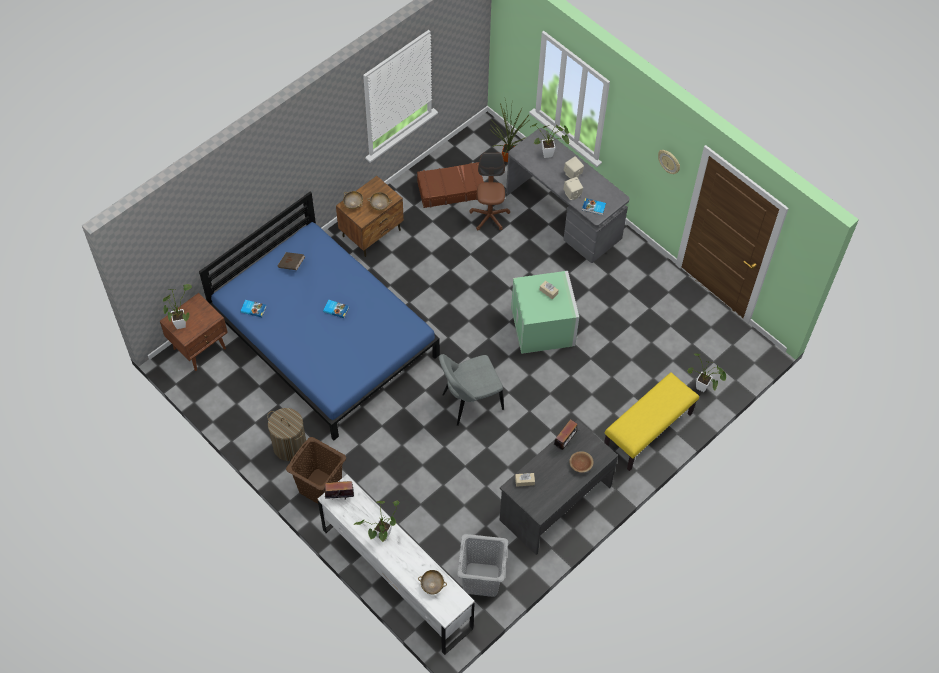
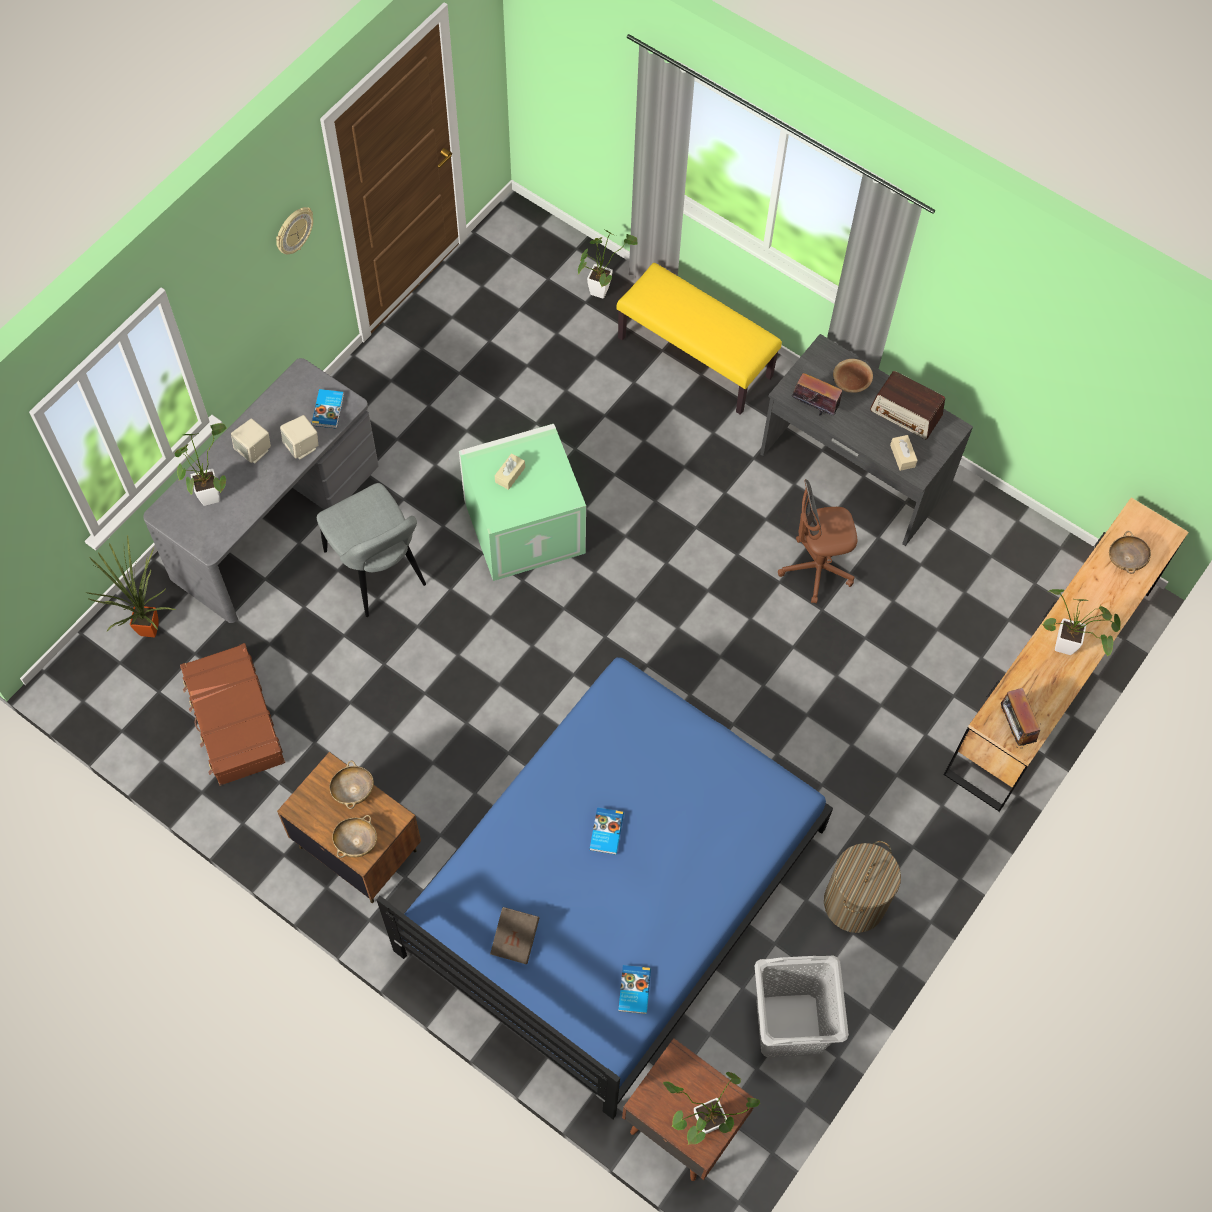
camera: 100 degrees left, 5 degrees up
(320, 487) = (920, 833): brown laundry basket -> none
(397, 578) = (1049, 680): white dresser -> brown dresser
(469, 402) = (699, 620): grey chair -> grey chair (378, 572)
(481, 580) = (1013, 557): grey laundry basket -> grey laundry basket (790, 1024)
(489, 216) = (293, 643): brown office chair -> brown office chair (816, 569)
(554, 490) = (906, 413): none -> radio

